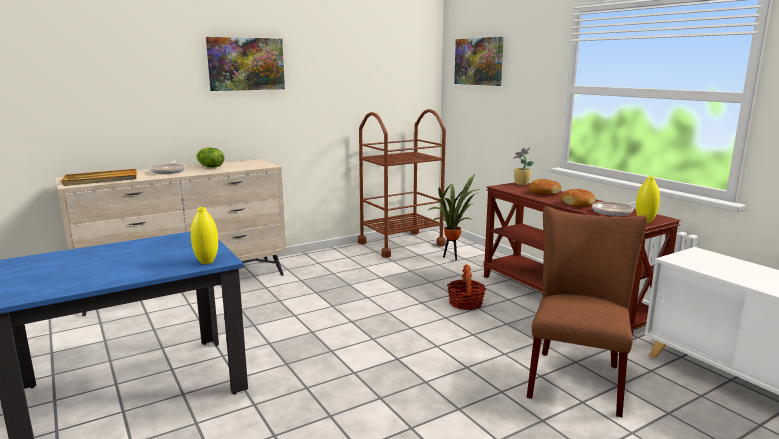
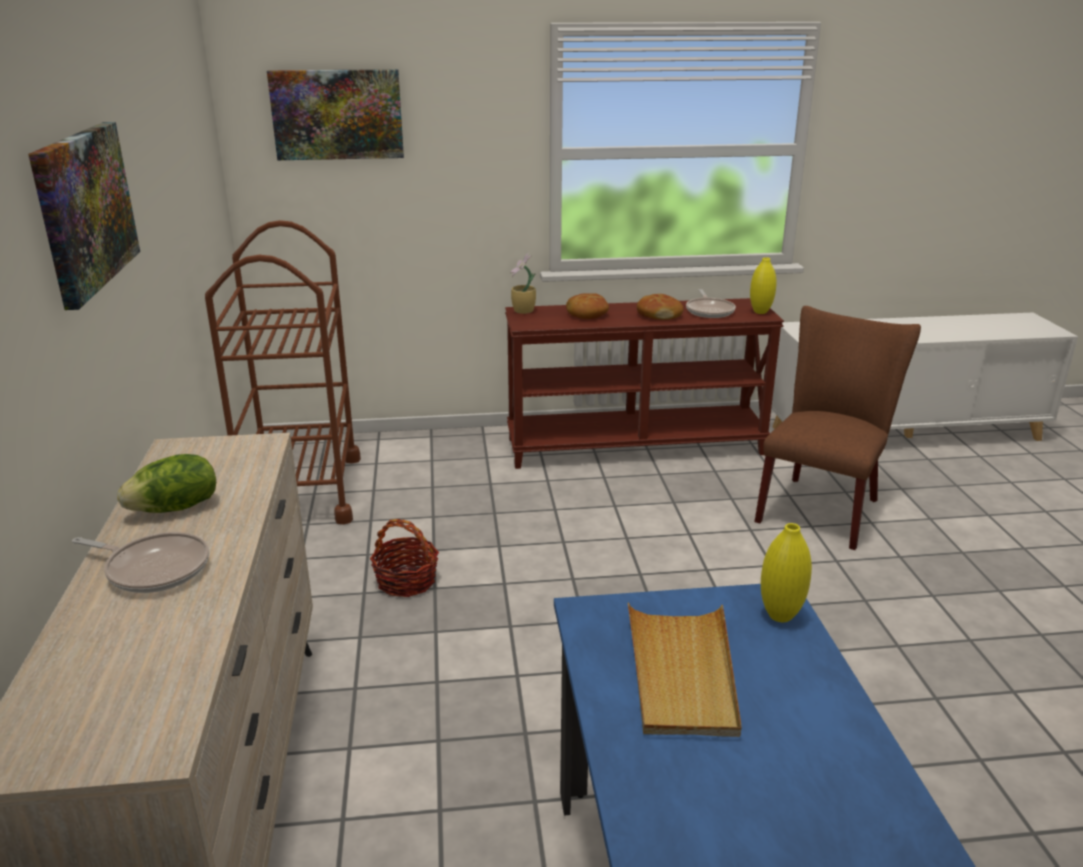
camera: 65 degrees left, 10 degrees up
(101, 180) = (144, 688): beige tray -> beige tray (682, 673)
(452, 257) = (417, 467): potted plant -> none
(465, 303) = (593, 509): basket -> basket (406, 581)
(576, 377) = (821, 507): brown chair -> brown chair turned 75 degrees clockwise

